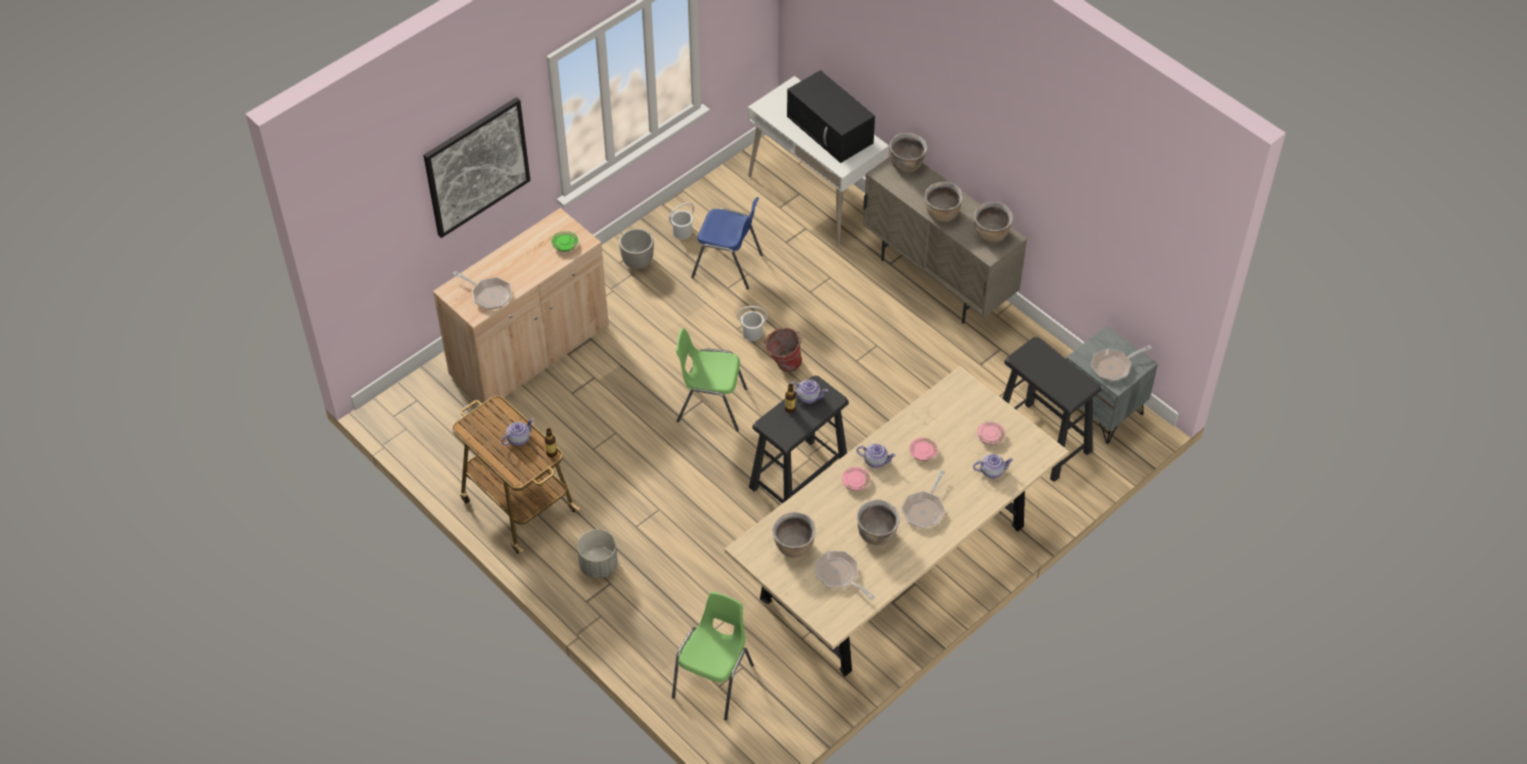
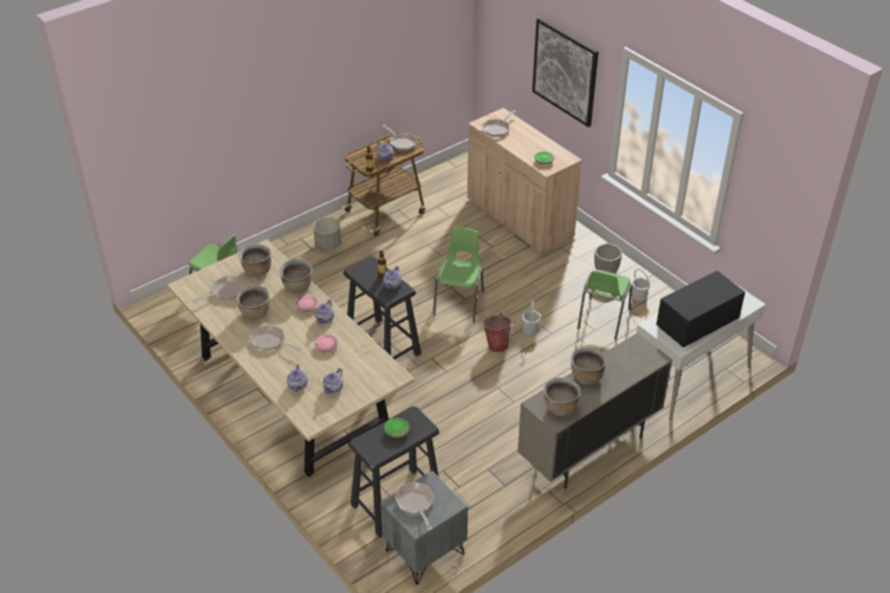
camera: 95 degrees right, 10 degrees down
(483, 422) = (401, 142): none -> frying pan
(728, 266) = (602, 319): blue chair -> green chair
(906, 165) = (649, 360): brown cooking pot -> brown cooking pot (298, 287)
(990, 436) = (333, 388): pink plate -> teapot
(1046, 370) = (397, 431): none -> green plate

